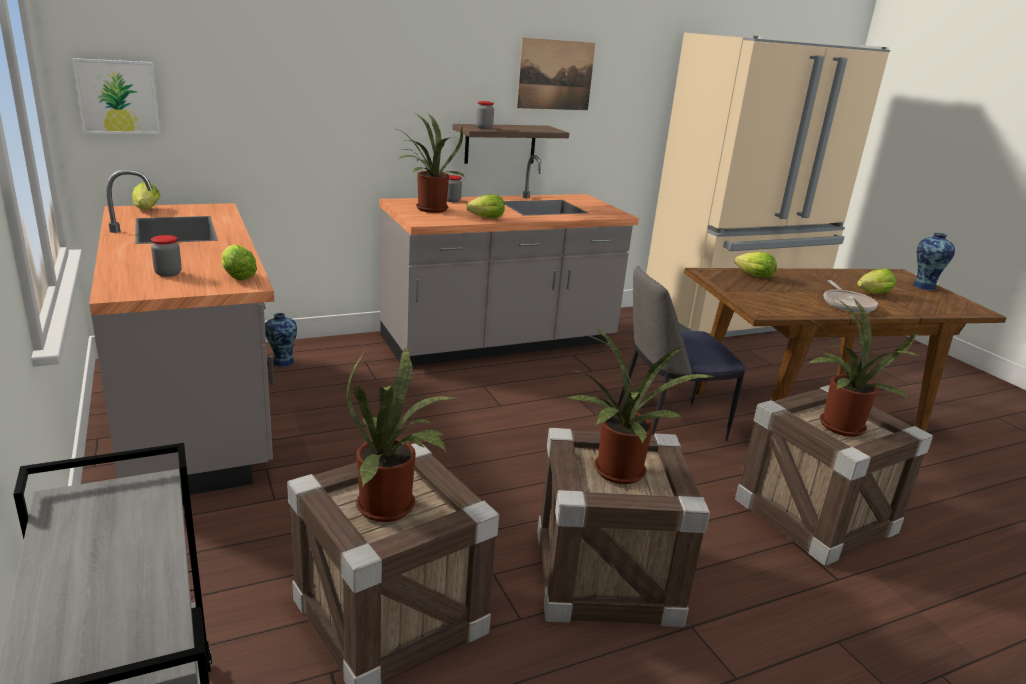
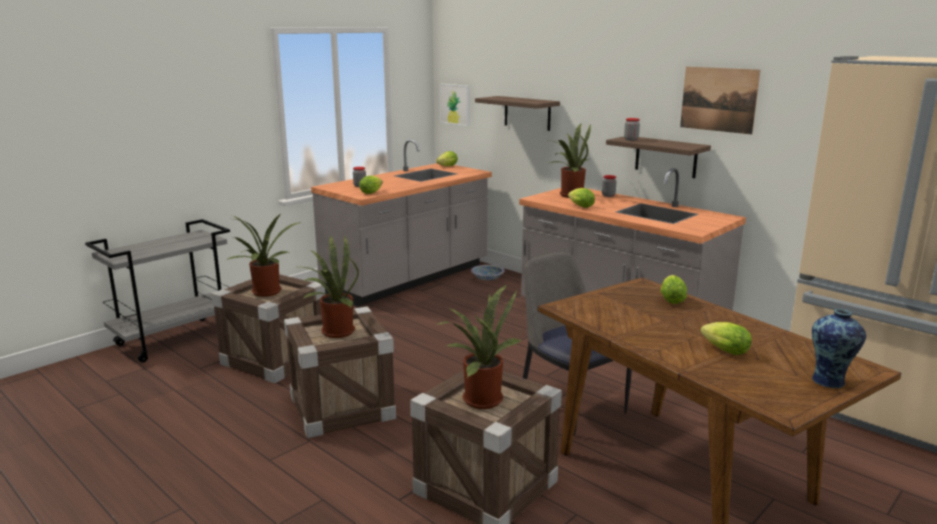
camera: 70 degrees right, 5 degrees down
(282, 362) = (487, 278): vase -> bowl
(289, 104) = (527, 113): none -> shelf
(847, 304) = (657, 338): frying pan -> none

